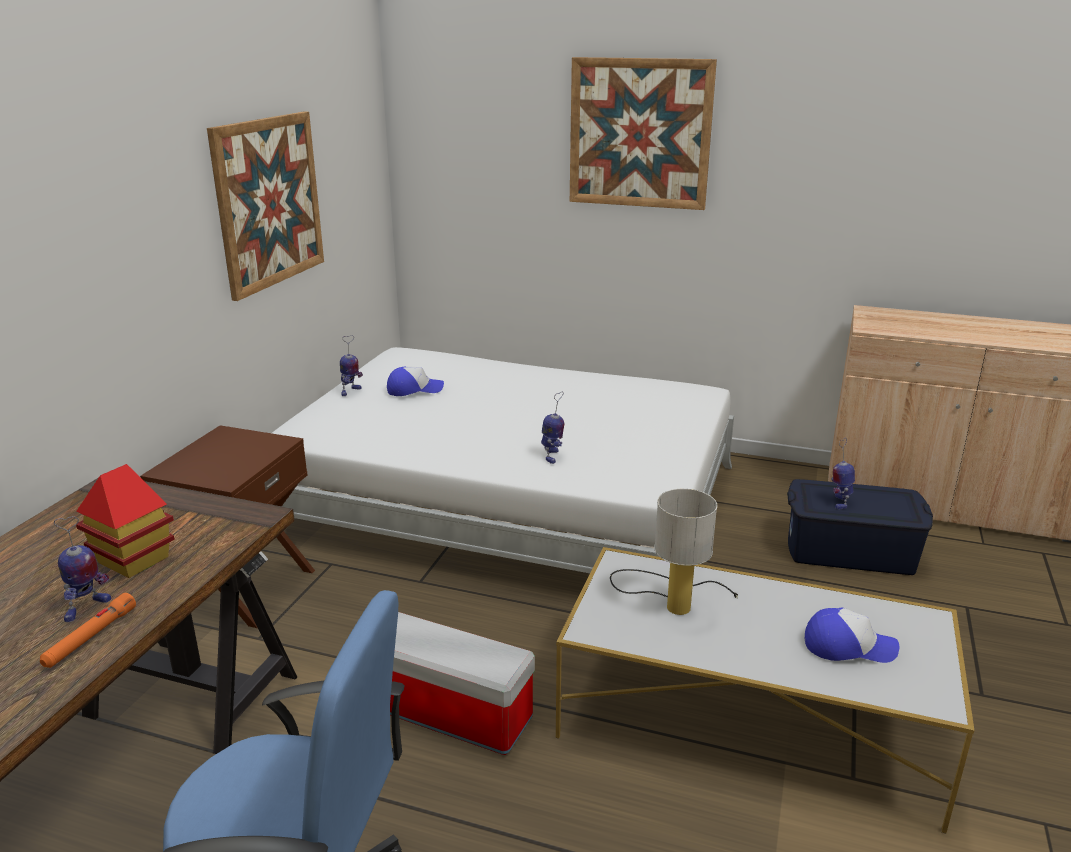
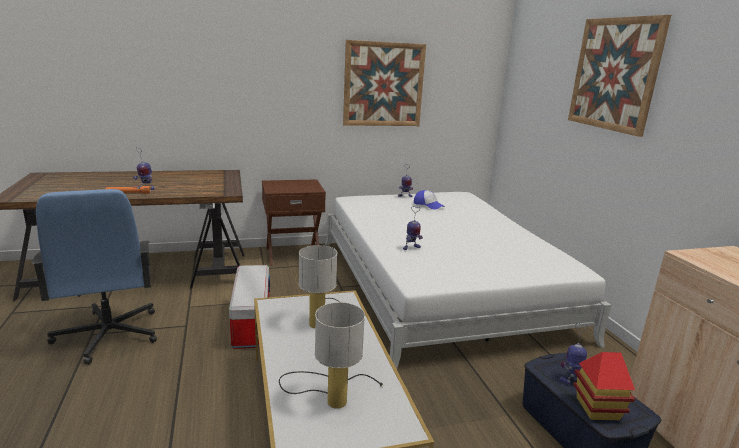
camera: 55 degrees right, 5 degrees down
(133, 560) = (182, 186): toy house -> toy house (597, 408)
(848, 646) = (332, 393): cap -> table lamp

